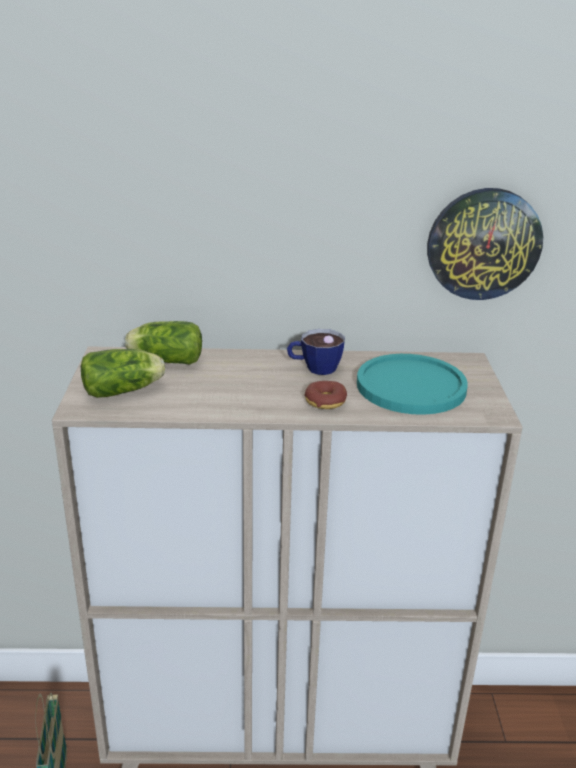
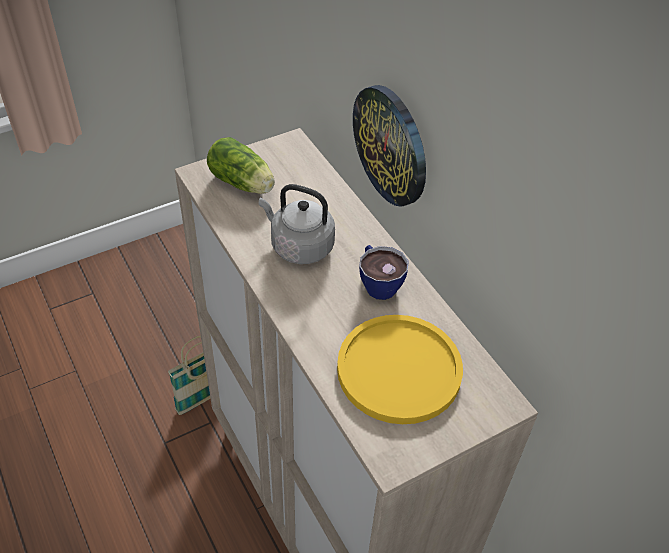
camera: 60 degrees right, 20 degrees up
(164, 360) = (311, 181): lettuce -> none
(237, 387) = (299, 246): none -> grey kettle
(325, 401) = (318, 315): donut -> none
(411, 386) = (399, 370): turquoise plate -> yellow plate
(483, 244) = (574, 306): wall clock -> wall clock (391, 145)

